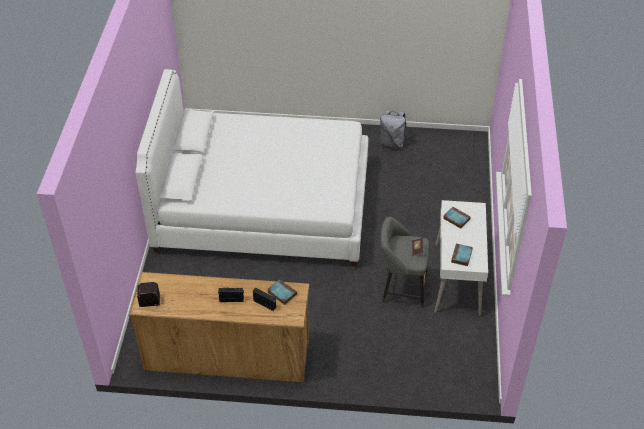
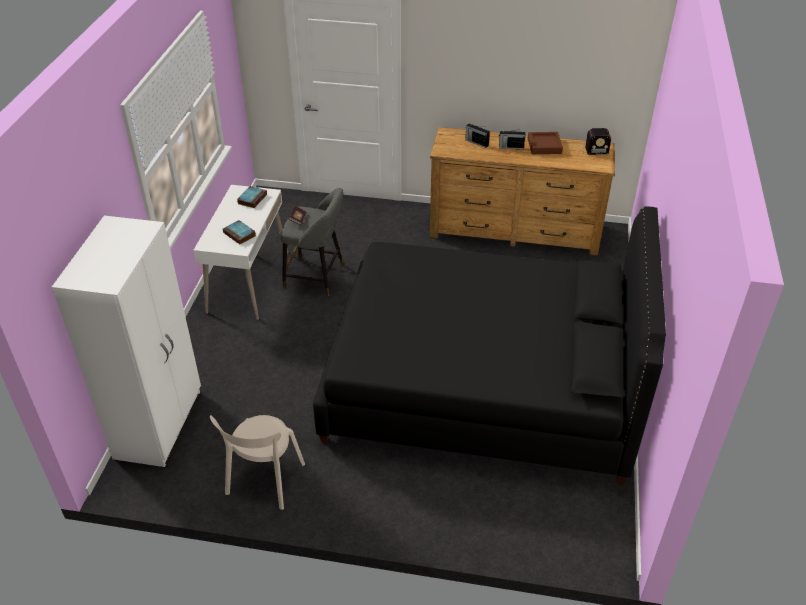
camera: 175 degrees left, 5 degrees down
(199, 304) = (544, 146): none -> brown tray
(263, 207) = (481, 383): white bed -> black bed
(281, 293) = (459, 149): book -> none
(392, 142) = (264, 481): grey backpack -> beige chair
(469, 169) = (160, 423): none -> white wardrobe

